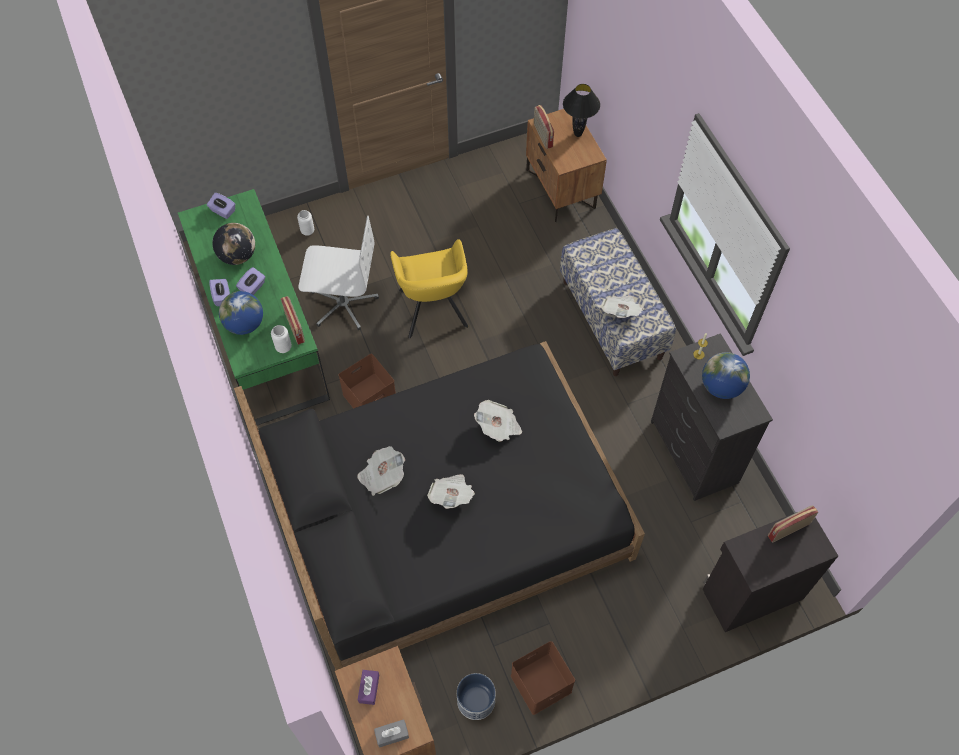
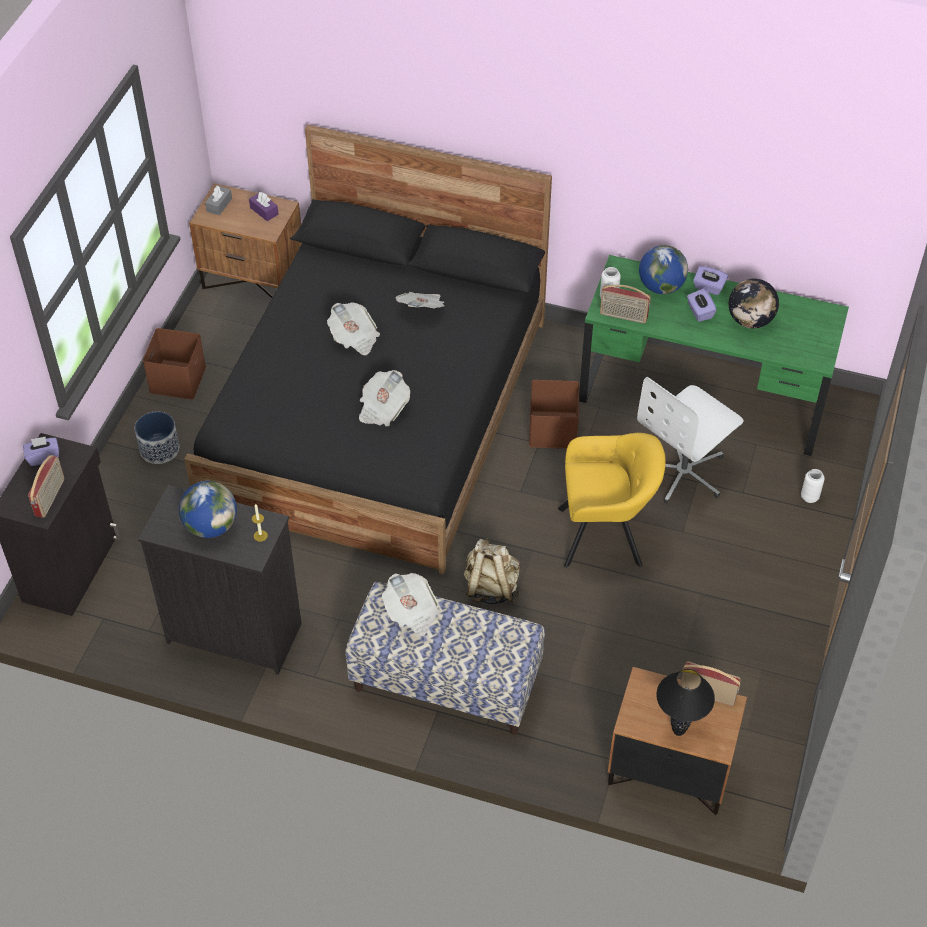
camera: 130 degrees right, 10 degrees down
(223, 211) = (820, 337): purple tissue box -> purple tissue box (43, 457)
(433, 311) = (605, 536): yellow armchair -> yellow armchair turned 150 degrees clockwise
(475, 701) = (213, 334): planter -> planter (159, 449)
(527, 343) = (491, 587): none -> beige backpack

